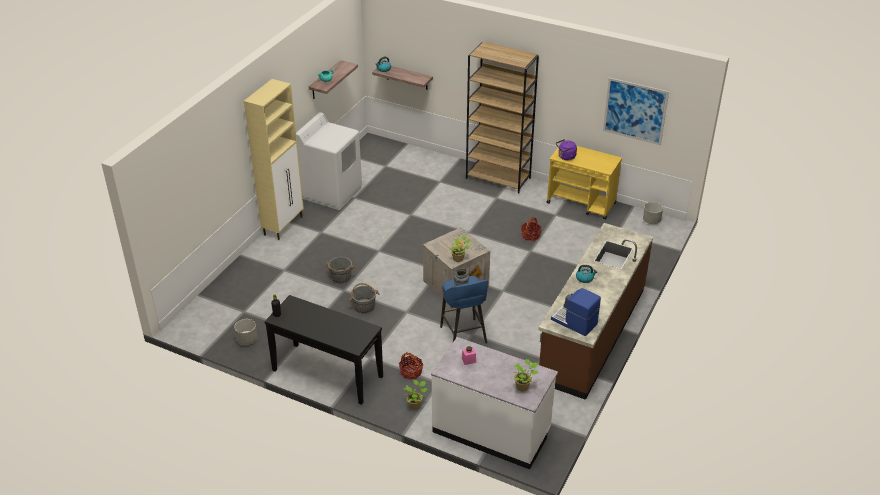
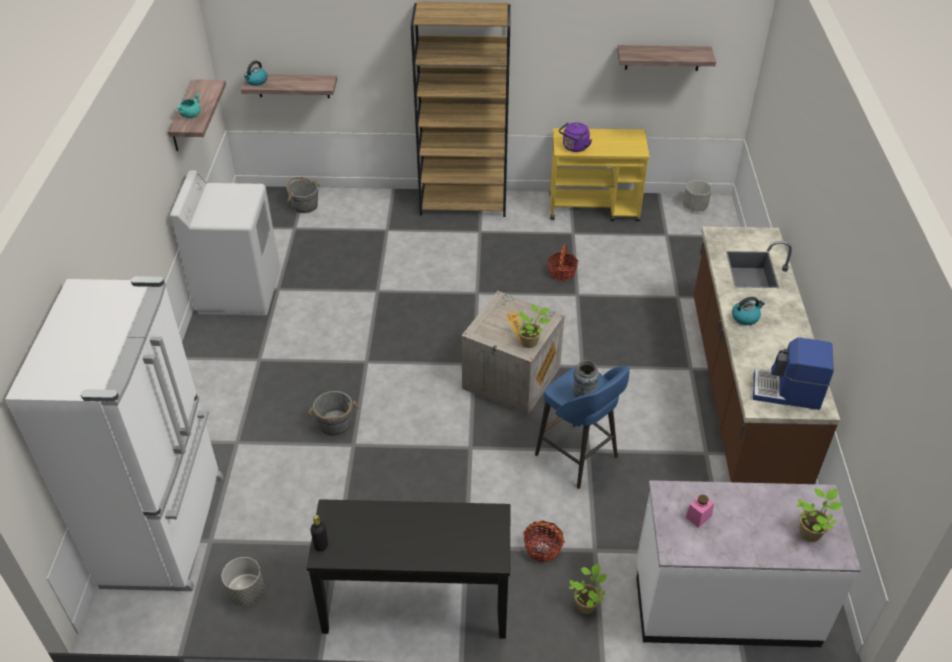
camera: 25 degrees left, 5 degrees up
(226, 299) = (167, 529): none -> white fridge
(283, 225) = (193, 367): beige cabinet -> none
(364, 306) = (401, 461): grey bucket -> grey bucket (304, 205)
(635, 111) = (662, 57): picture -> shelf

